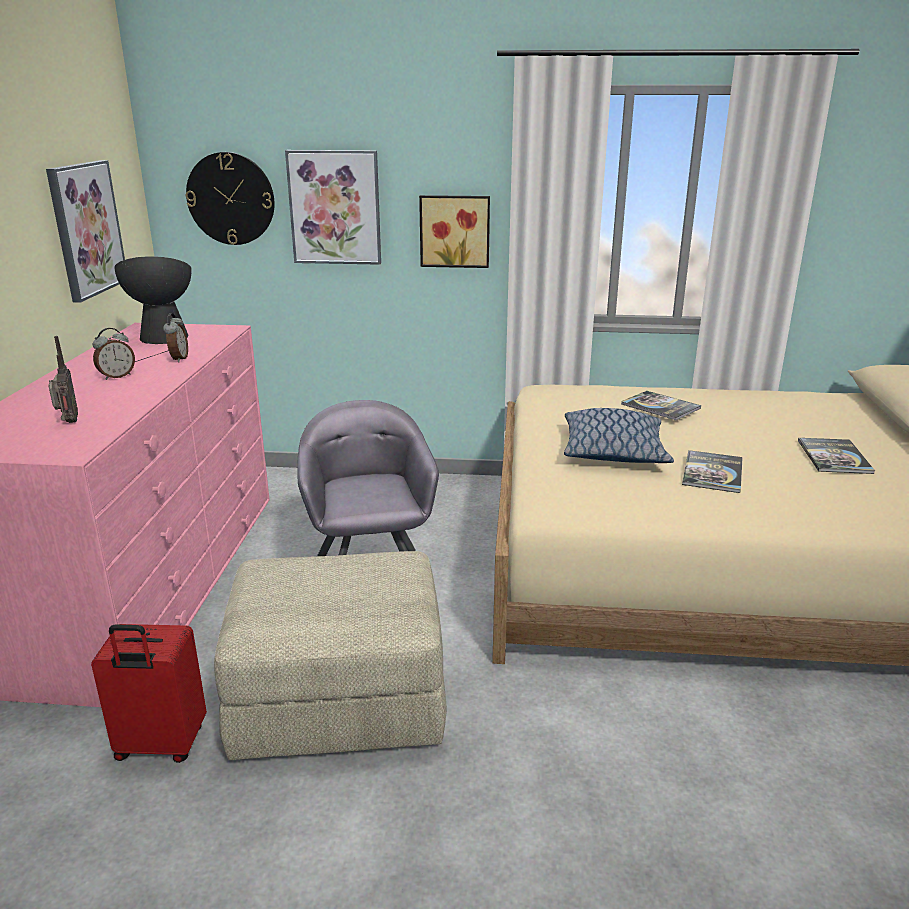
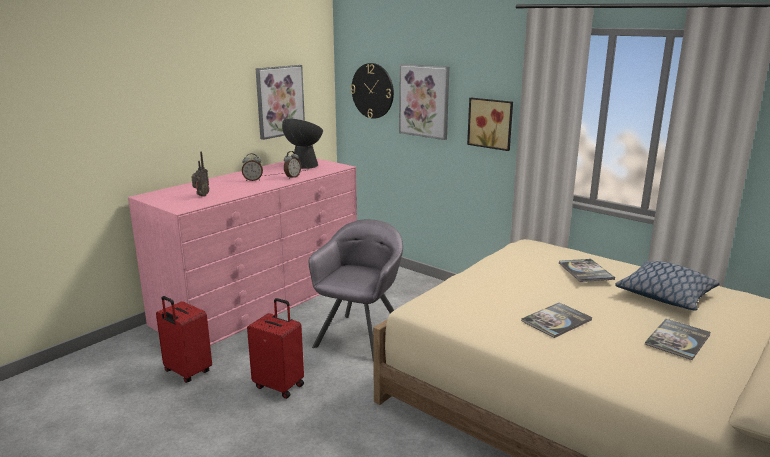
camera: 35 degrees right, 5 degrees down
(340, 698) = (280, 385): beige ottoman -> red suitcase
(614, 452) = (509, 290): pillow -> pillow (666, 296)

